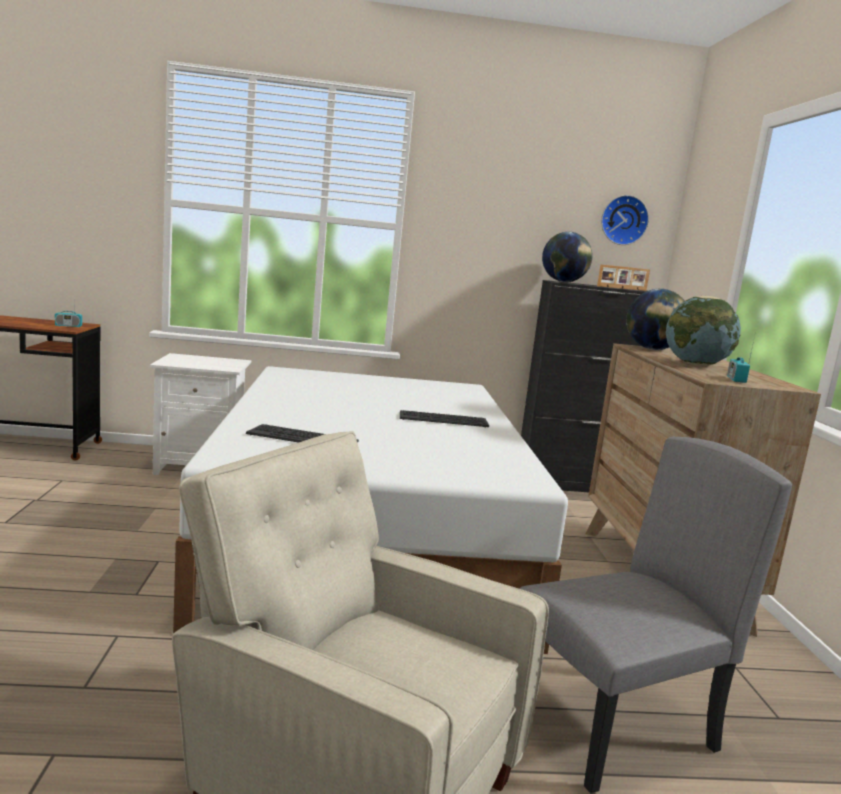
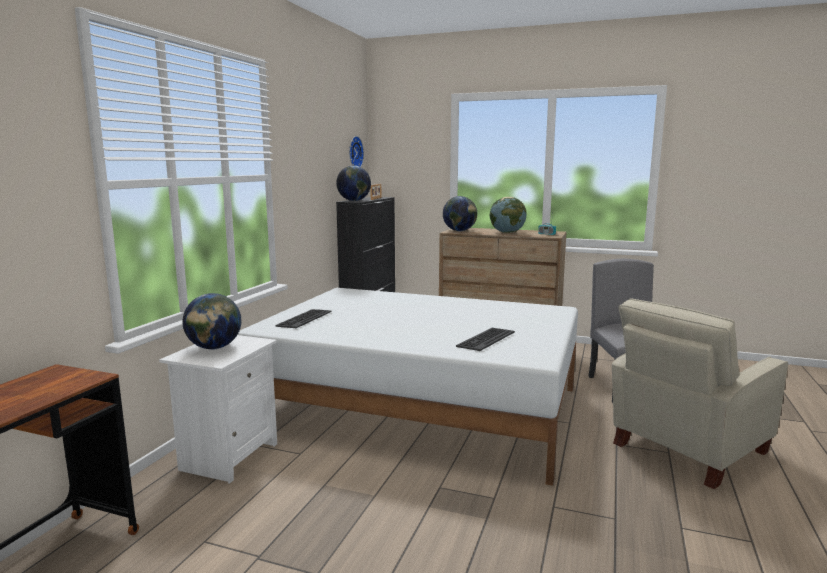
camera: 65 degrees left, 0 degrees up
(68, 326) = (66, 377): radio -> none
(204, 360) = (214, 348): none -> globe
(443, 419) = (437, 307): keyboard -> keyboard (304, 319)

